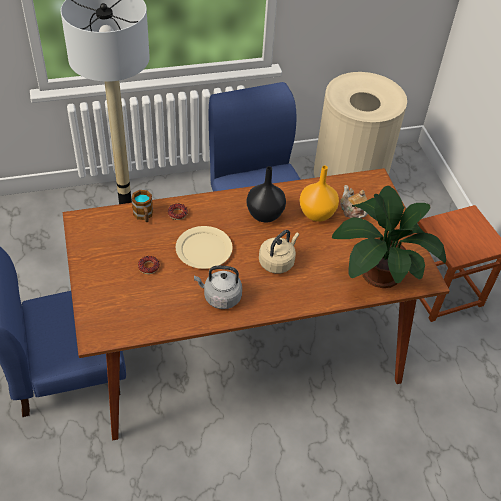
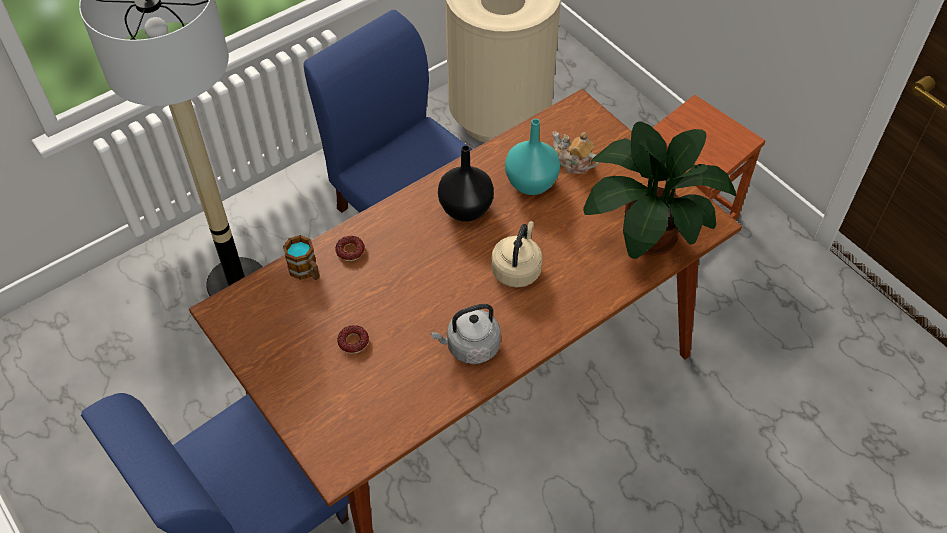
camera: 20 degrees left, 5 degrees up
(204, 249) = (413, 288): beige plate -> none
(317, 214) = (532, 184): orange vase -> turquoise vase

